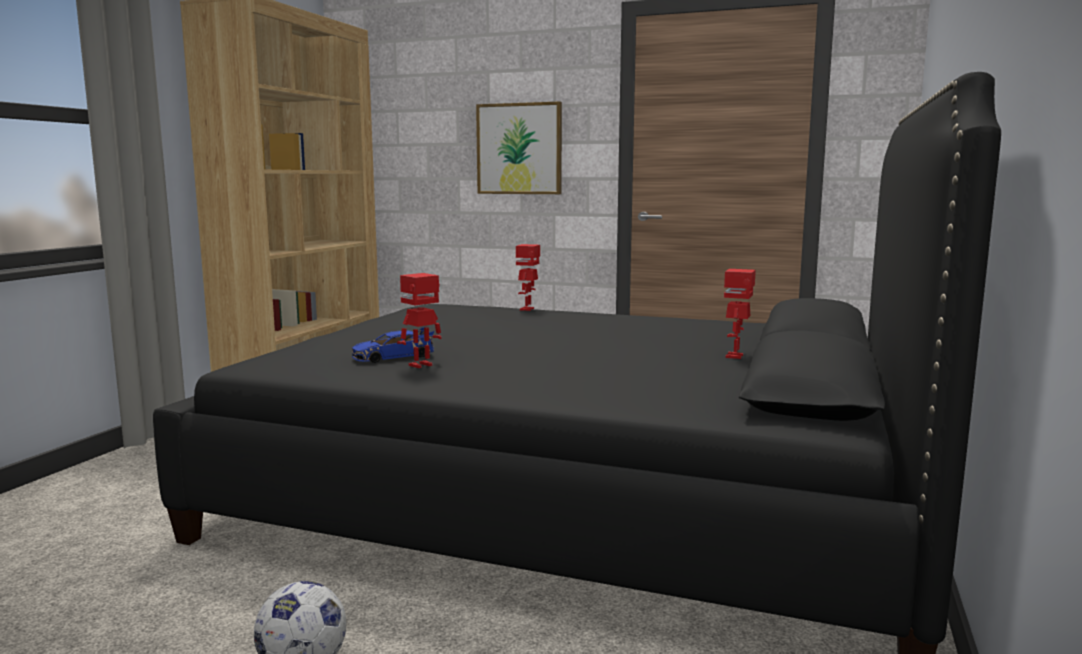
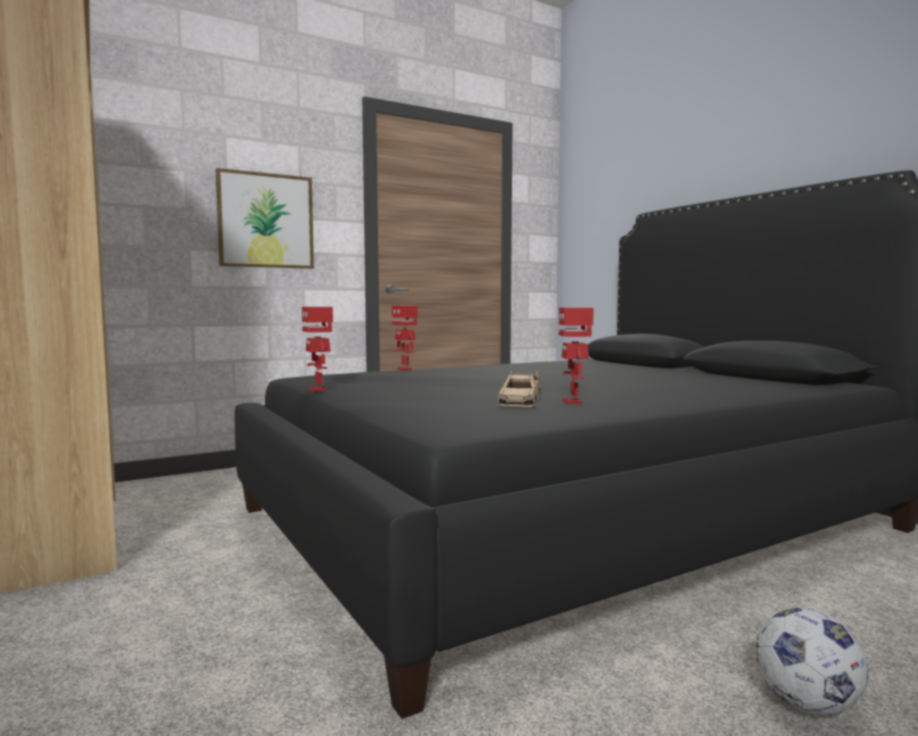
camera: 50 degrees left, 5 degrees down
(393, 357) = (520, 402): blue toy car -> beige toy car
(735, 356) = (662, 371): toy robot -> toy robot (318, 390)

